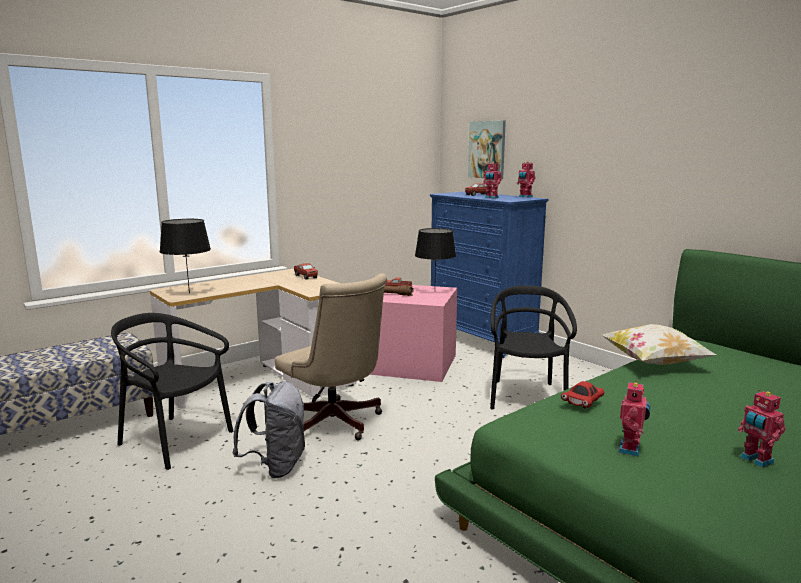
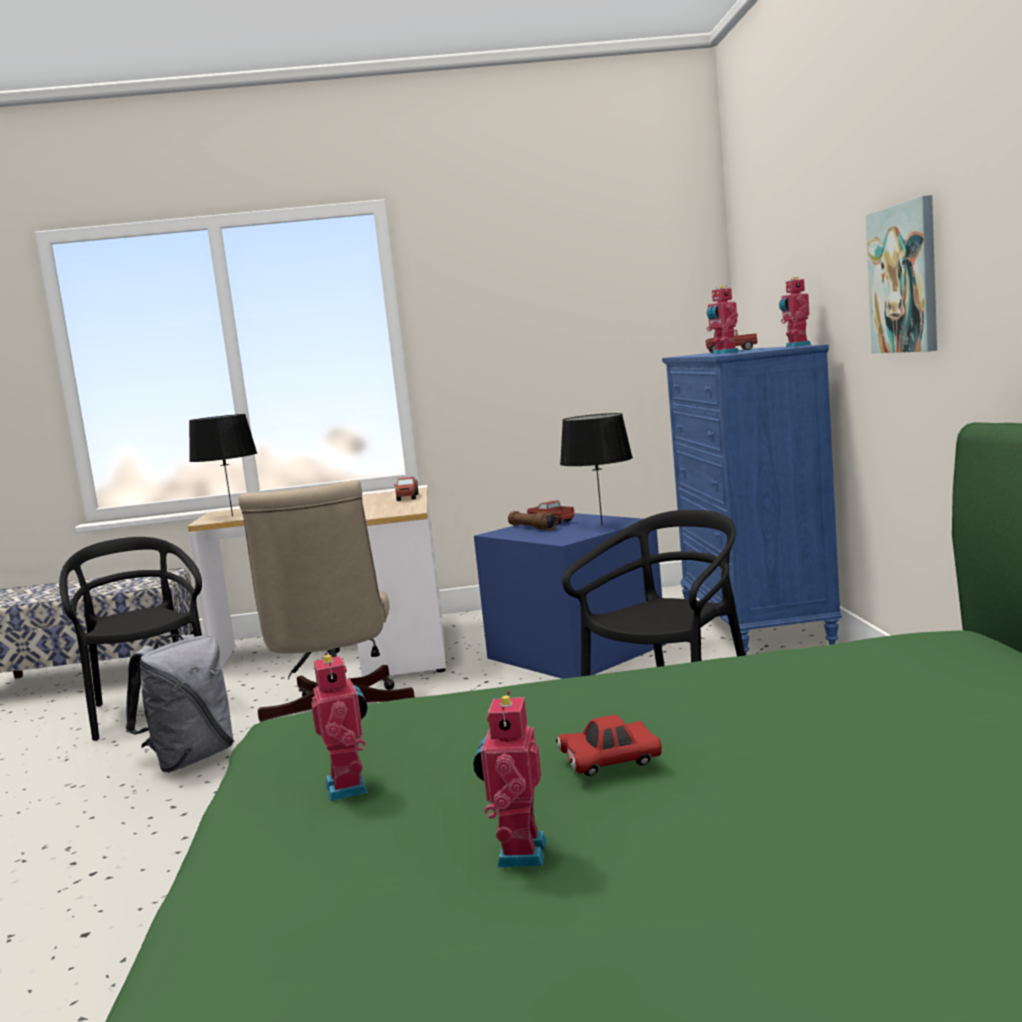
camera: 35 degrees right, 5 degrees down
(414, 365) = (576, 652): pink storage box -> blue storage box
(487, 149) = (769, 266): picture -> picture (904, 279)
(583, 402) = (445, 705): red toy car -> red toy car (610, 763)
(631, 449) = (350, 787): toy robot -> toy robot turned 75 degrees counterclockwise
(654, 363) = (751, 663): pillow -> none

